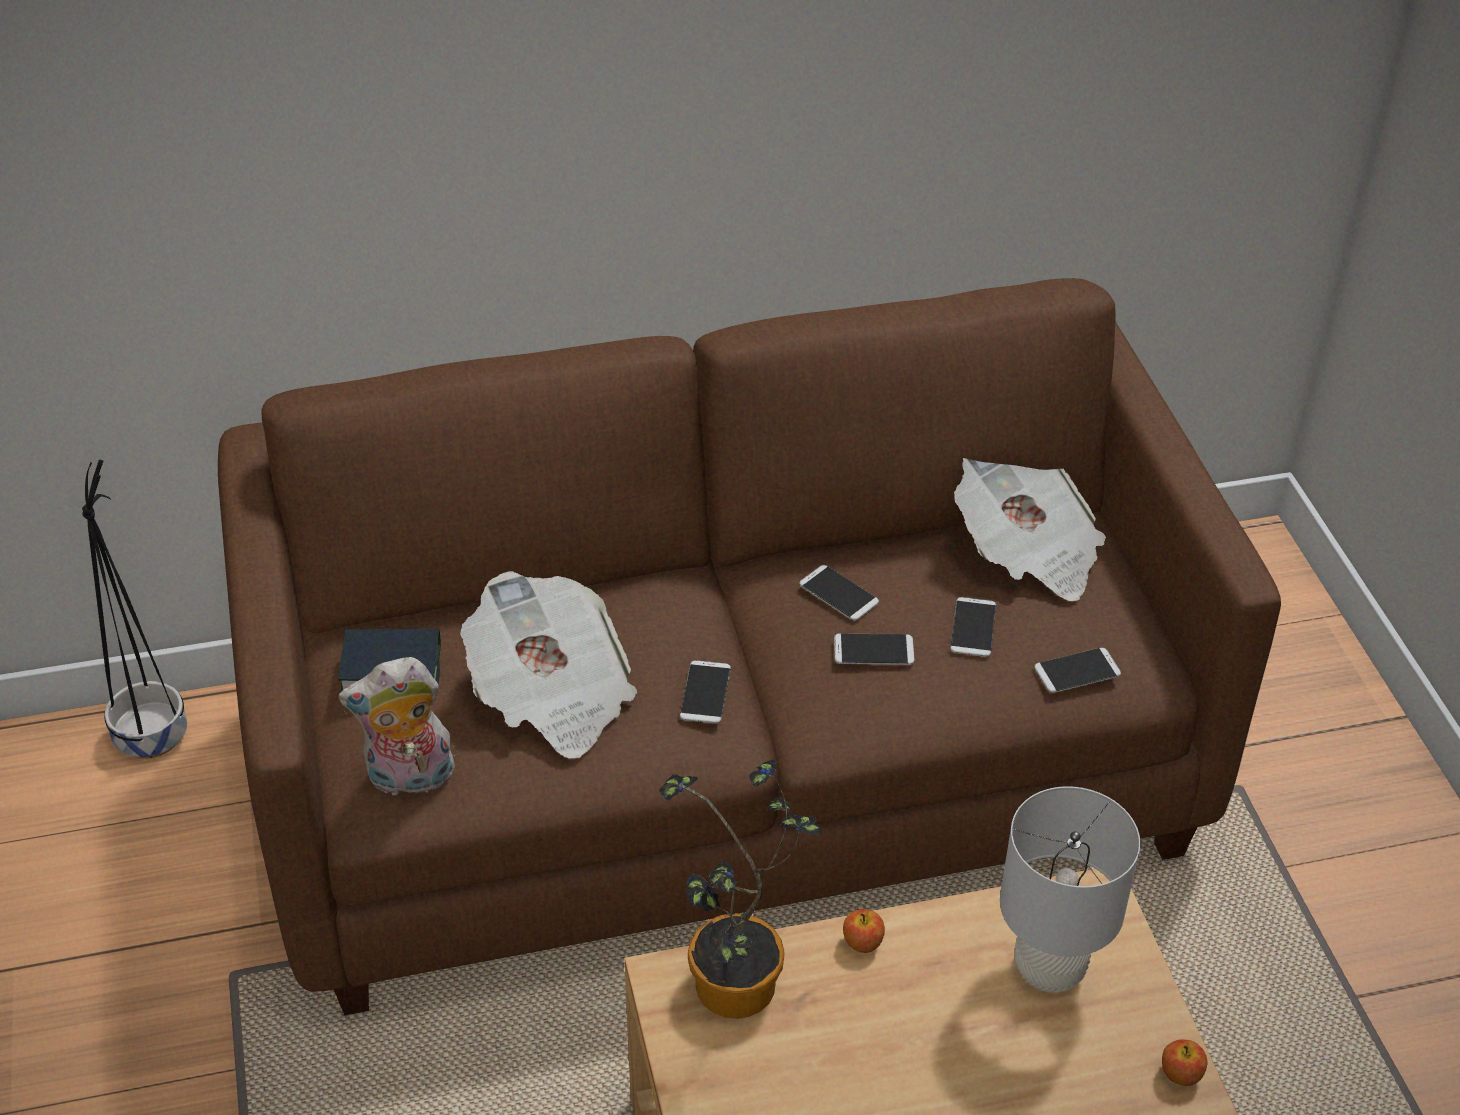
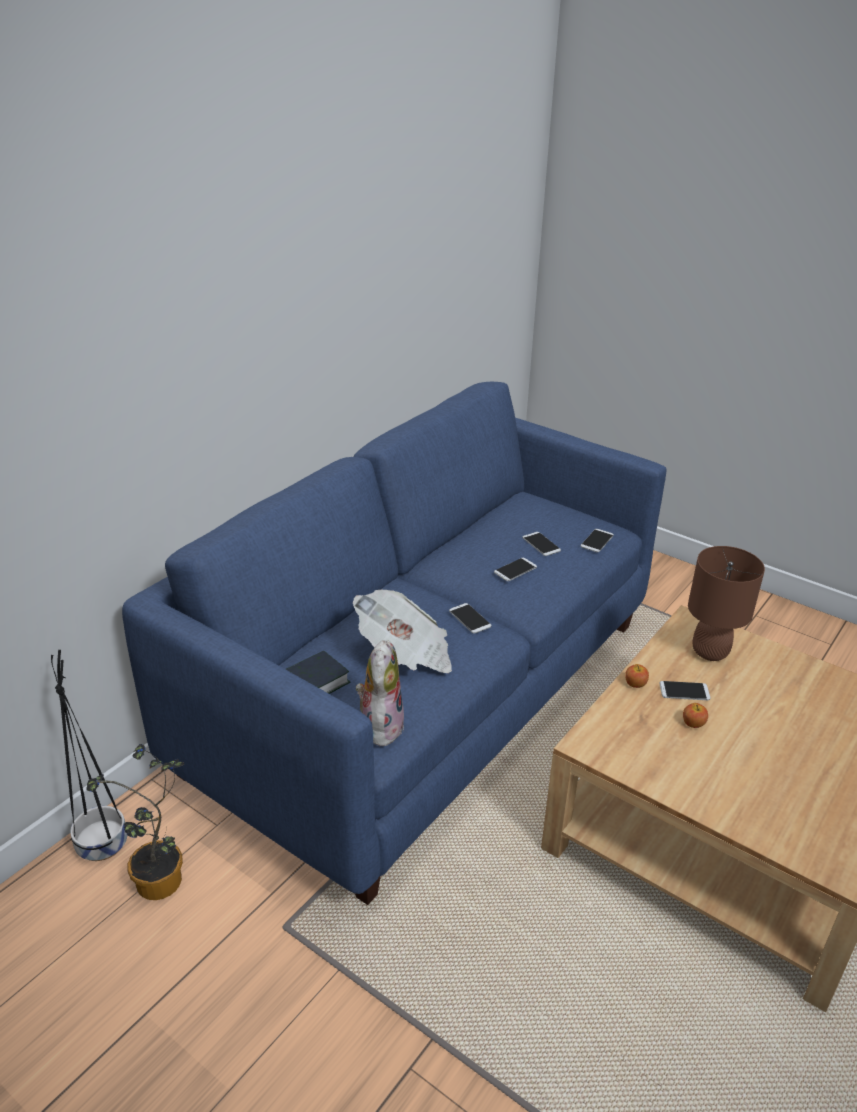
camera: 40 degrees left, 10 degrees down
(409, 779) = (380, 725): plush toy -> plush toy turned 150 degrees clockwise
(729, 774) = (425, 694): brown sofa -> blue sofa
(732, 997) = (616, 734): potted plant -> potted plant (161, 887)
(838, 594) = (473, 557): phone -> phone (684, 691)
(1027, 551) = (524, 510): newspaper -> none
(1048, 973) = (710, 654): grey table lamp -> brown table lamp
(1180, 1074) = (795, 660): apple -> apple (693, 723)

